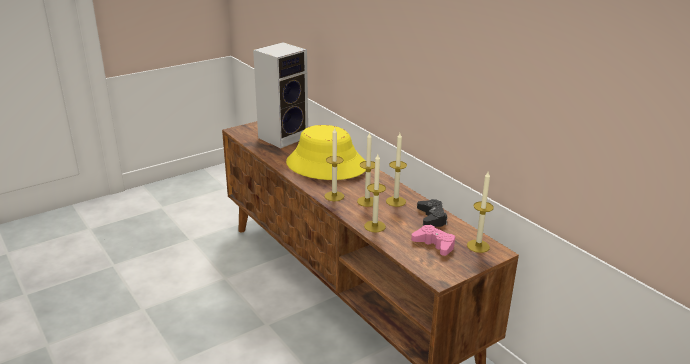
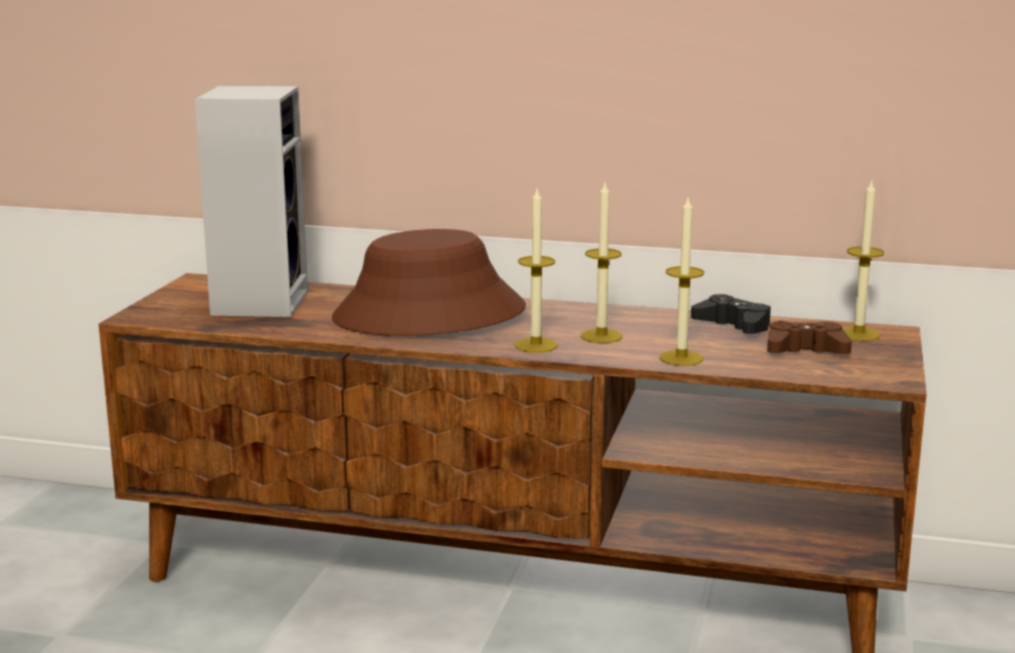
camera: 40 degrees left, 10 degrees down
(326, 165) = (429, 315): yellow hat -> brown hat
(396, 201) = (642, 324): candle -> none
(434, 244) = (805, 350): pink game controller -> brown game controller

